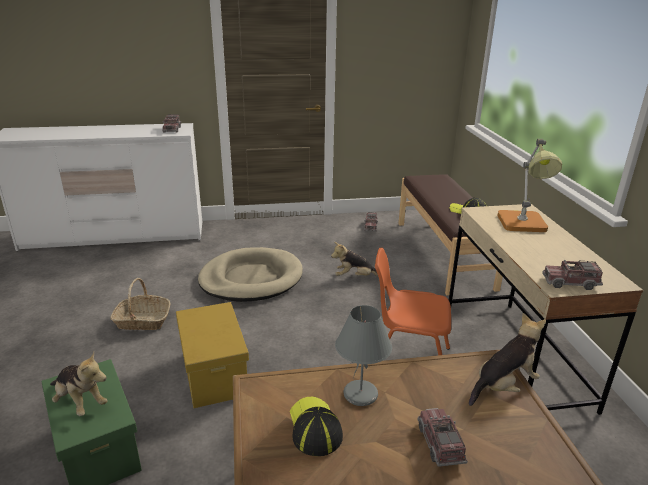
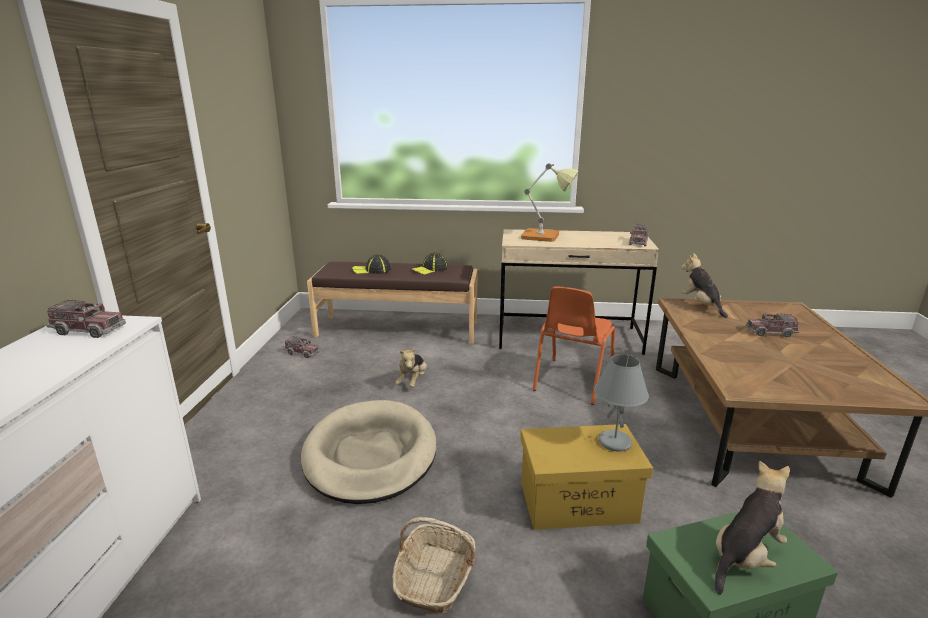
camera: 75 degrees left, 5 degrees down
(314, 428) = (778, 370): cap -> cap (372, 270)
(360, 395) = (731, 349): grey table lamp -> grey table lamp (615, 442)

